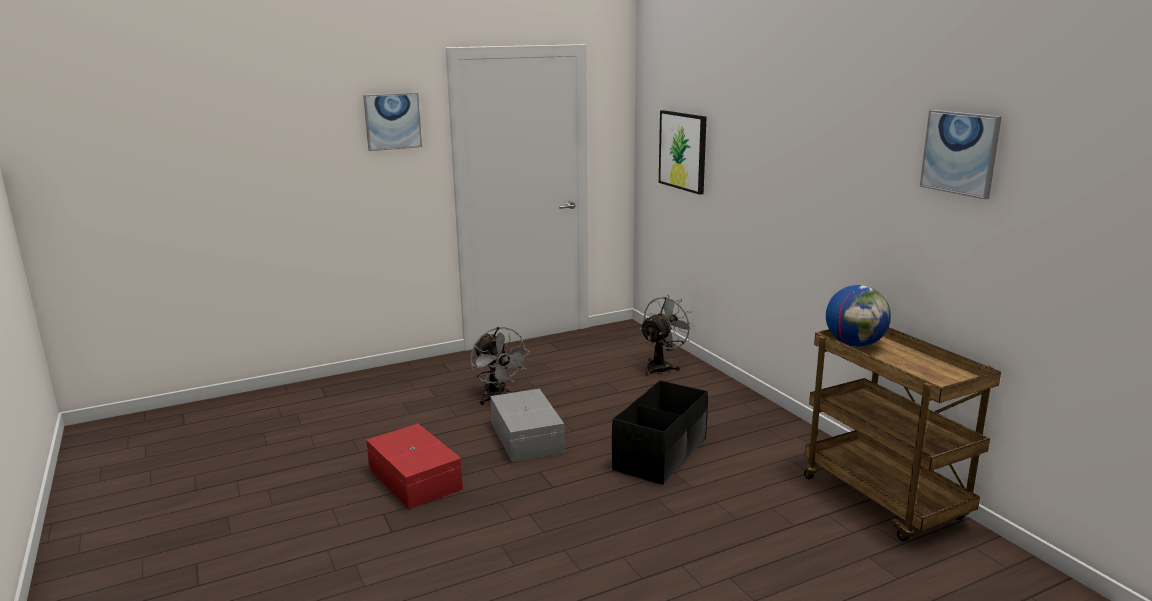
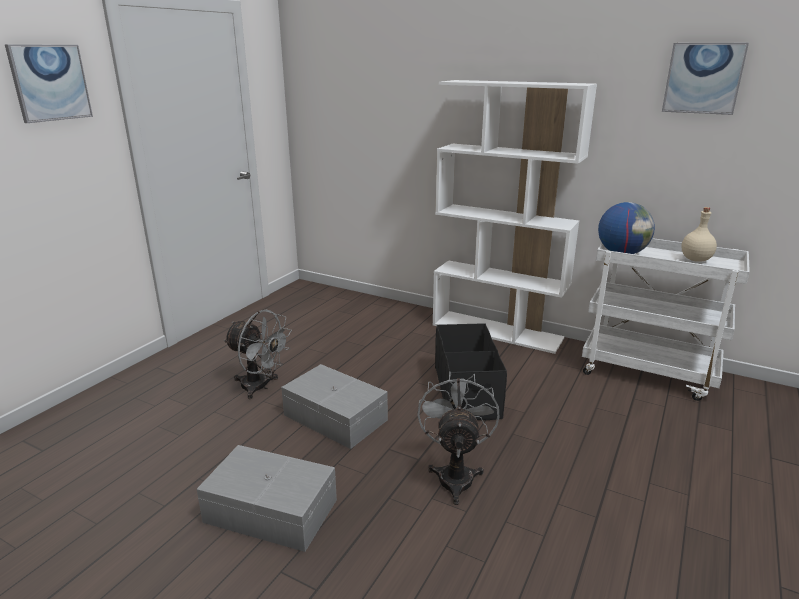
camera: 35 degrees left, 5 degrees up
(416, 478) = (271, 509): red storage box -> grey storage box
(662, 367) = (373, 314): grey fan -> grey fan (455, 474)
(683, 151) = (359, 110): picture -> none
(767, 414) = (497, 331): none -> white bookcase
(885, 500) = (649, 373): brown cart -> white cart
(931, 368) = (695, 259): none -> beige bottle

